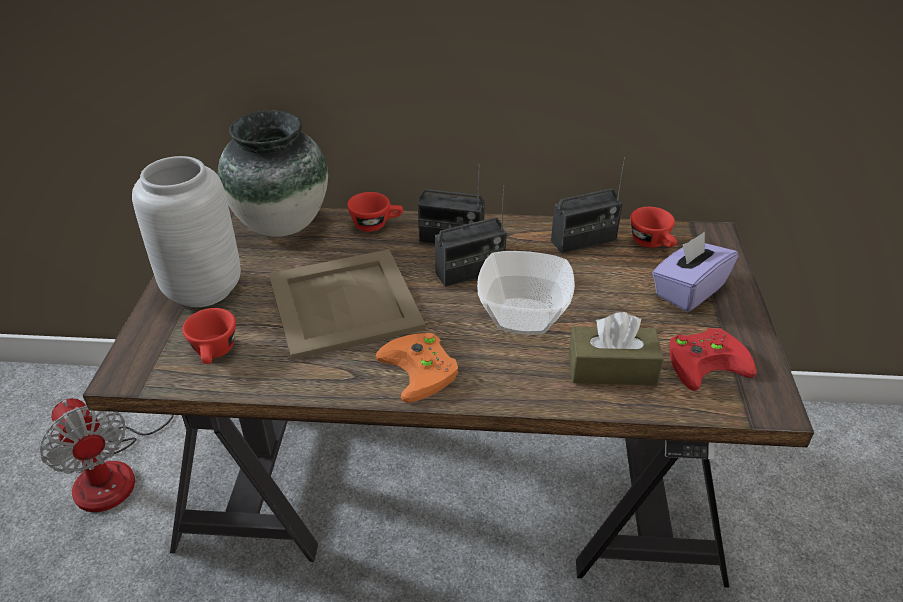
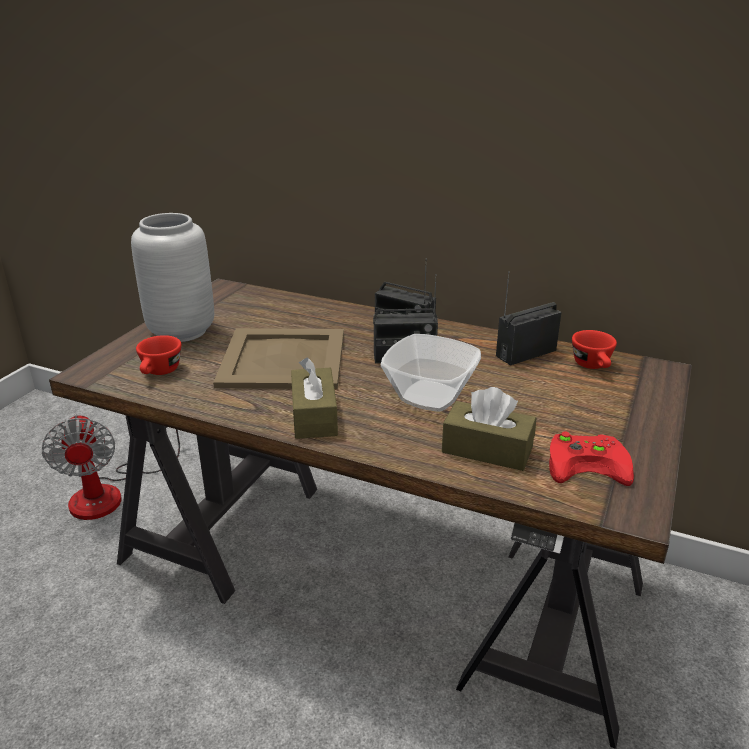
camera: 20 degrees right, 10 degrees down
(282, 225) = (271, 302): vase -> none
(376, 224) = (347, 313): red cup -> none
(422, 370) = (314, 416): orange game controller -> brown tissue box
(583, 241) = (525, 353): radio -> radio turned 150 degrees clockwise
(688, 291) = (605, 407): purple tissue box -> none

